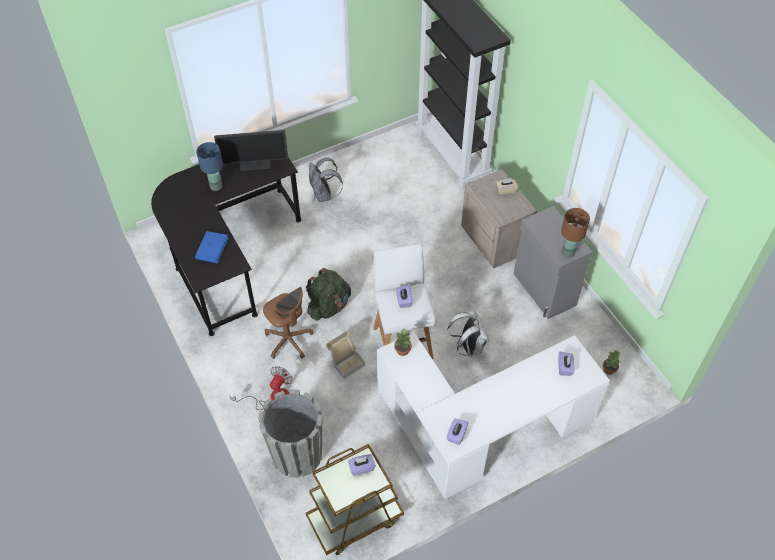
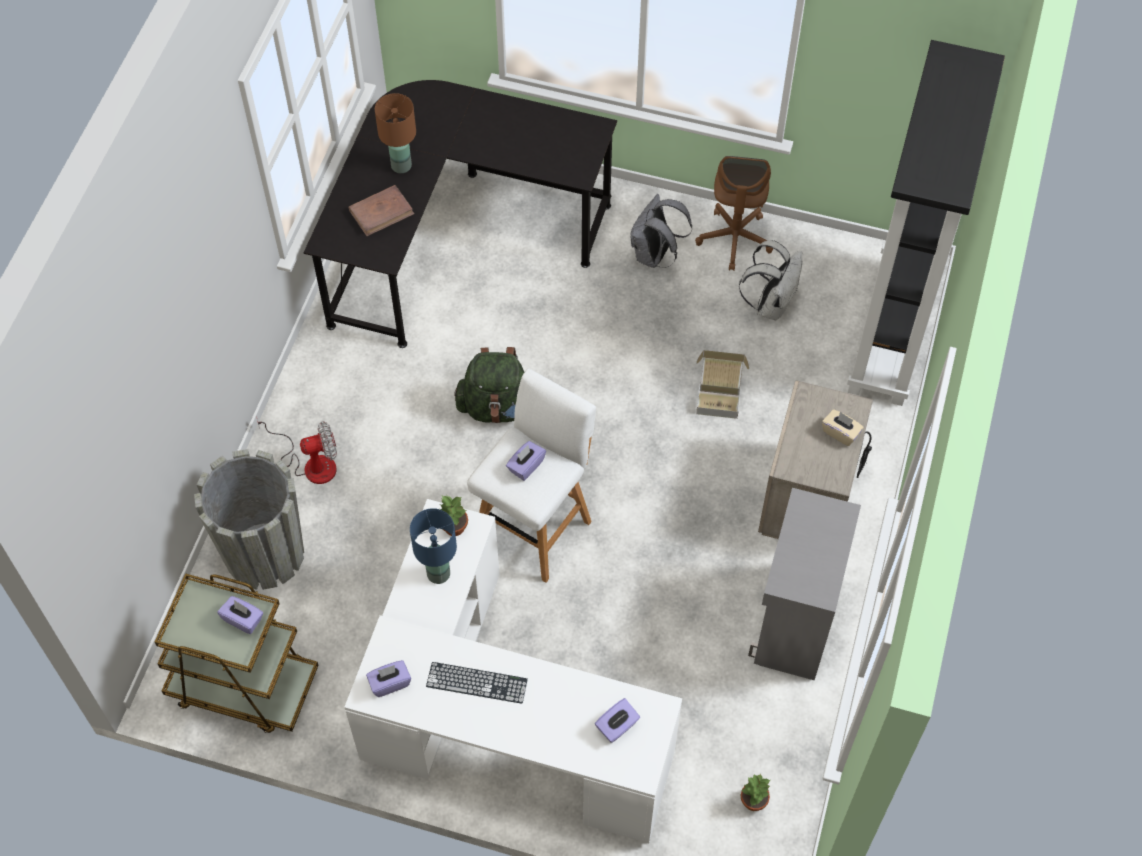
camera: 45 degrees right, 5 degrees up
(212, 248) = (381, 212): blue book -> brown book
(216, 186) = (473, 135): blue table lamp -> blue table lamp (439, 574)
(255, 163) = (552, 140): monitor -> none
(289, 340) = (405, 409): brown office chair -> brown office chair (734, 239)
(345, 361) = (440, 492): cardboard box -> cardboard box (719, 395)
(469, 347) = (607, 607): white backpack -> white backpack (771, 304)
(491, 401) = (477, 682): none -> keyboard
(567, 252) = (799, 583): brown table lamp -> brown table lamp (401, 165)

